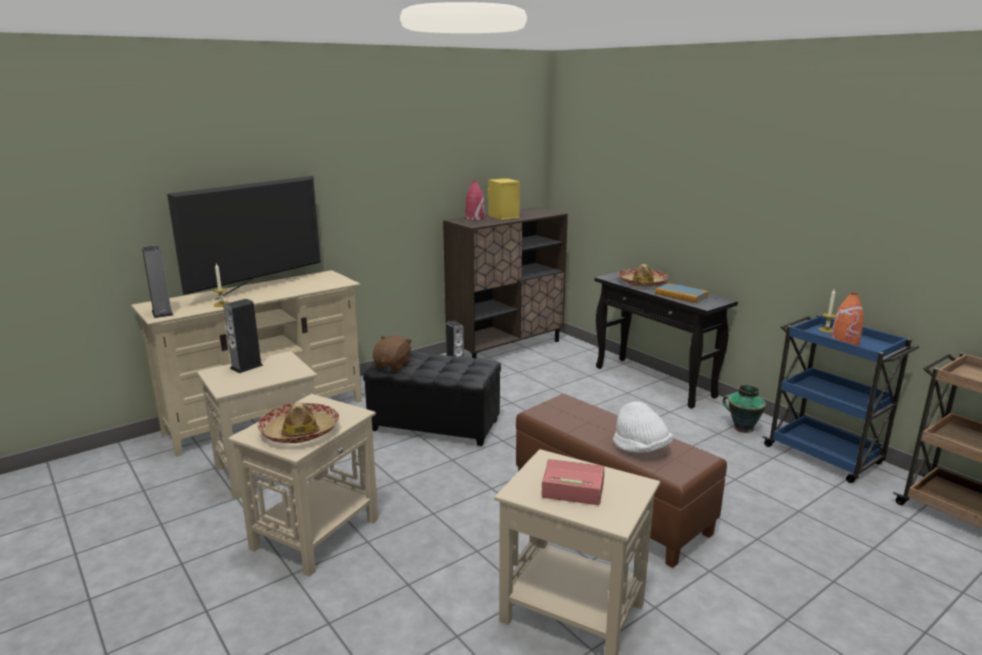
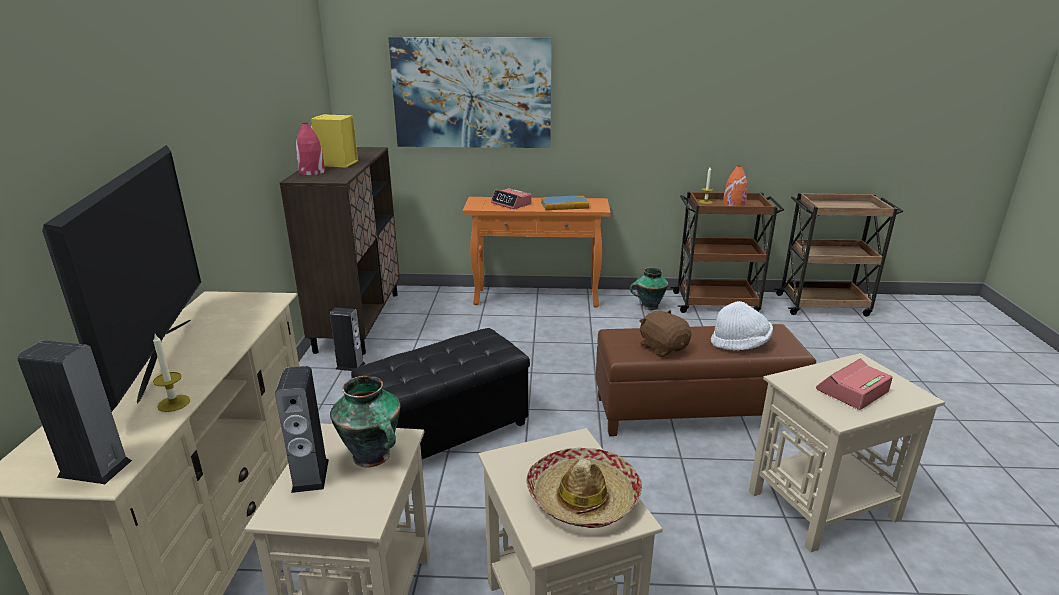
camera: 50 degrees left, 5 degrees up
(277, 372) = (372, 457): none -> vase
(393, 365) = (405, 382): brown plush toy -> brown plush toy (663, 348)
(638, 177) = (472, 93): none -> picture
(642, 283) = (511, 204): hat -> alarm clock
(655, 382) = (537, 298): black console table -> orange console table
(825, 456) = (717, 303): blue cart -> brown cart

